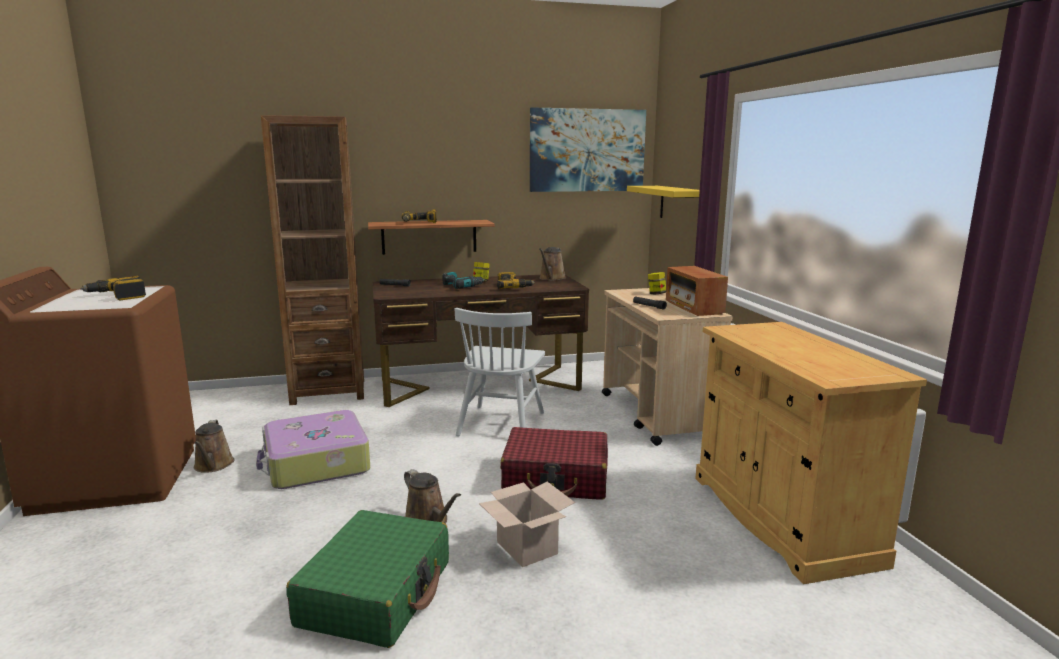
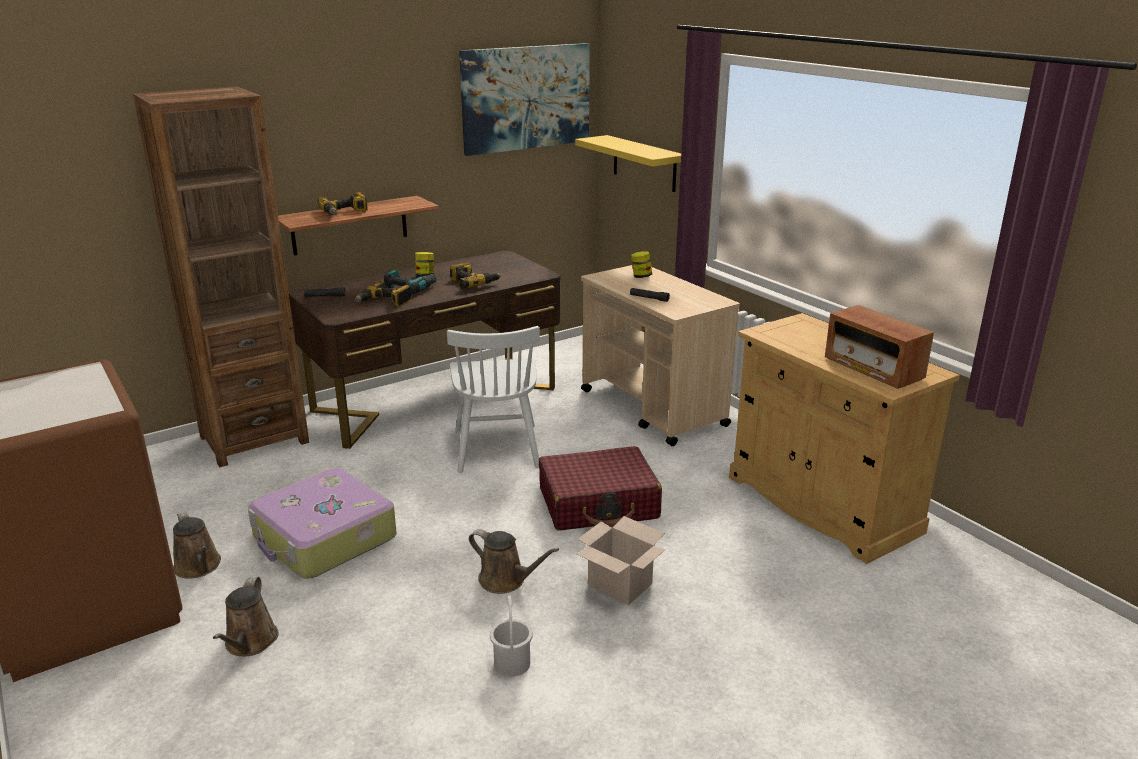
camera: 20 degrees left, 10 degrees up
(118, 296) = (70, 390): power drill -> power drill (384, 302)
(376, 593) = (511, 664): green suitcase -> white bucket
(551, 278) = (503, 261): brown watering can -> brown watering can (250, 643)
(693, 307) = (694, 295): radio -> radio (873, 369)

